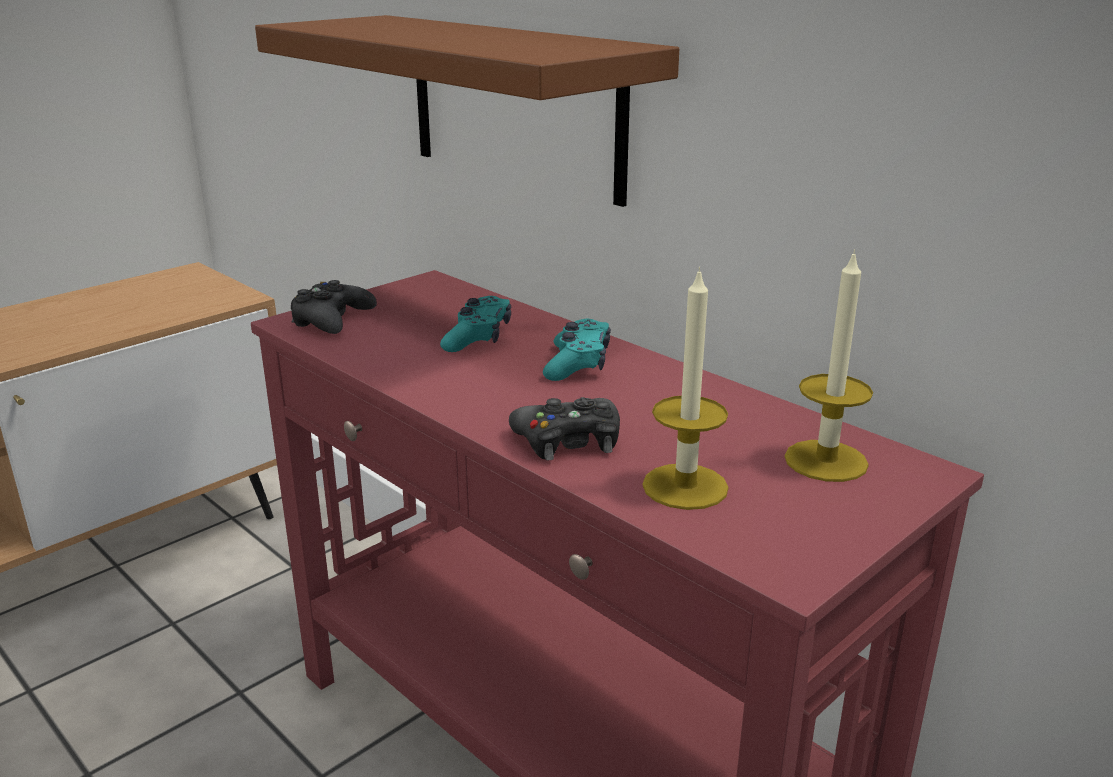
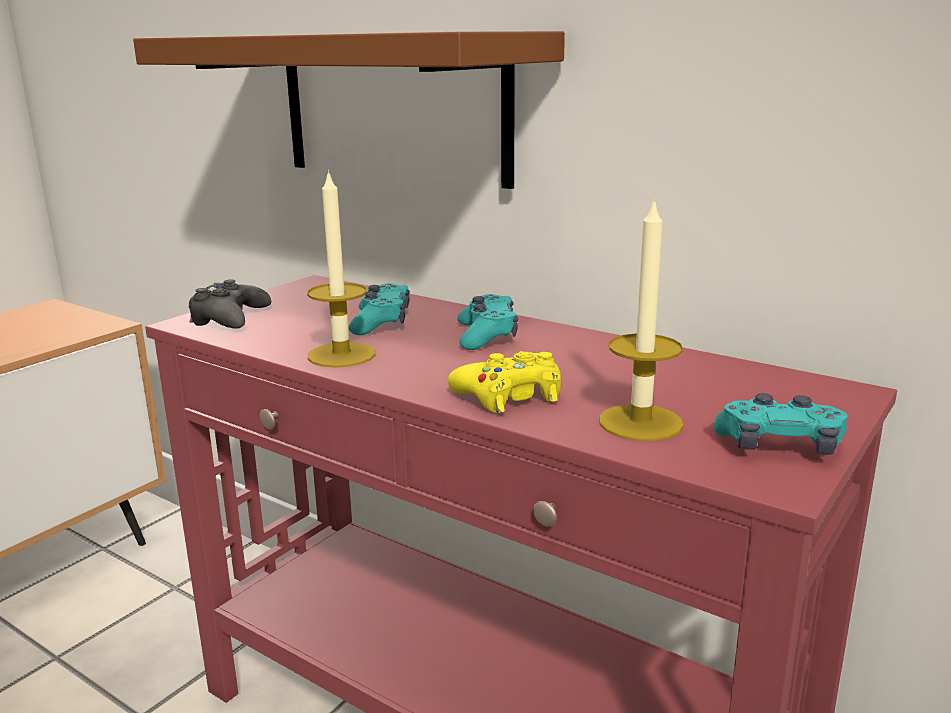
camera: 10 degrees left, 5 degrees down
(568, 441) = (510, 396): black game controller -> yellow game controller
(813, 530) = (779, 446): none -> turquoise game controller
(826, 461) = (756, 391): candle -> candle (341, 355)

